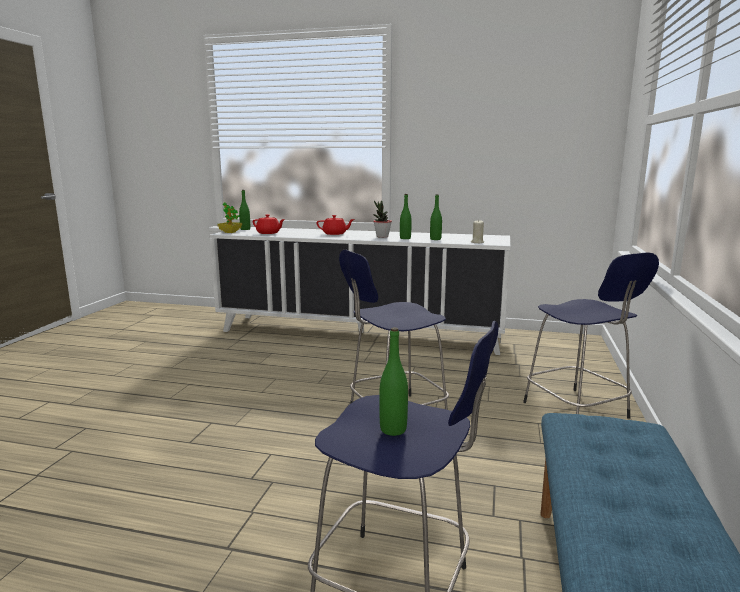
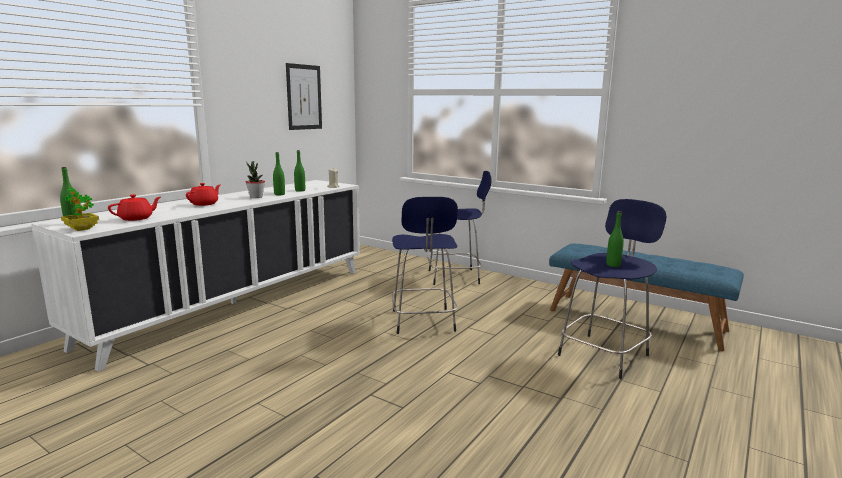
camera: 70 degrees left, 0 degrees up
(524, 136) = (304, 97): none -> picture

